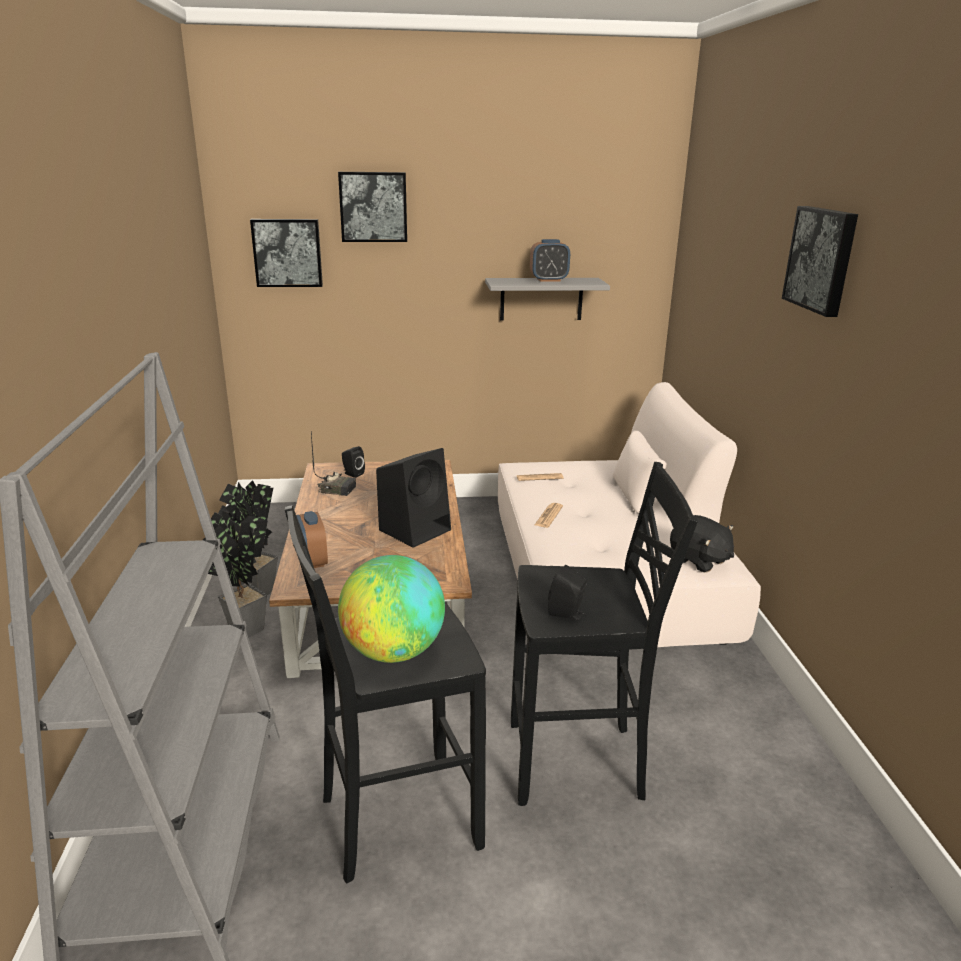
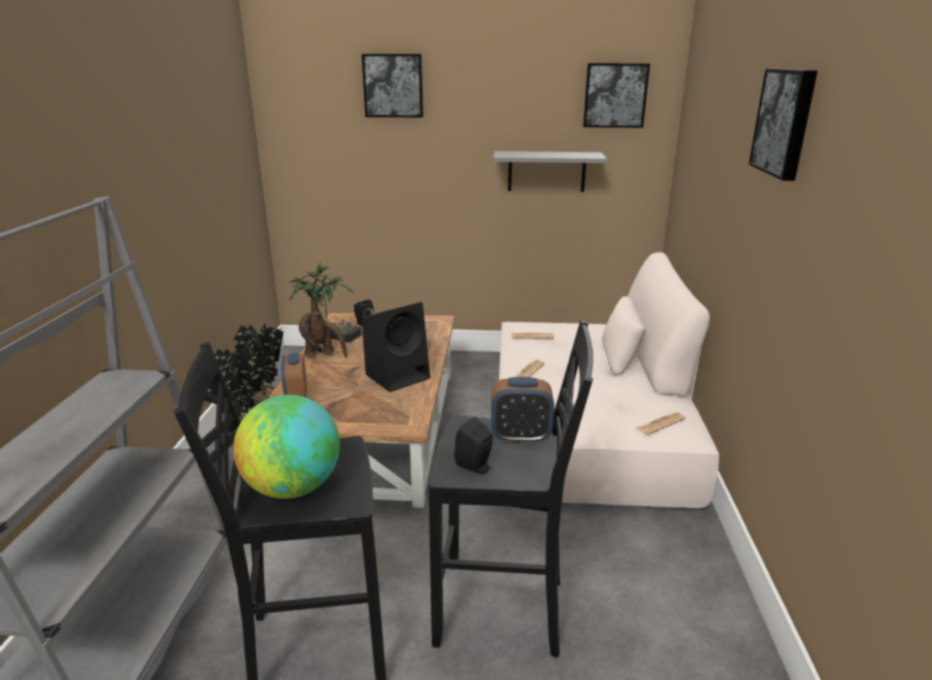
camera: 10 degrees right, 0 degrees up
(287, 252) = (320, 126): picture -> picture (614, 95)
(322, 511) = (323, 354): none -> potted plant
(549, 280) = (551, 153): alarm clock -> alarm clock (520, 436)
(699, 560) = (660, 424): black plush toy -> newspaper

